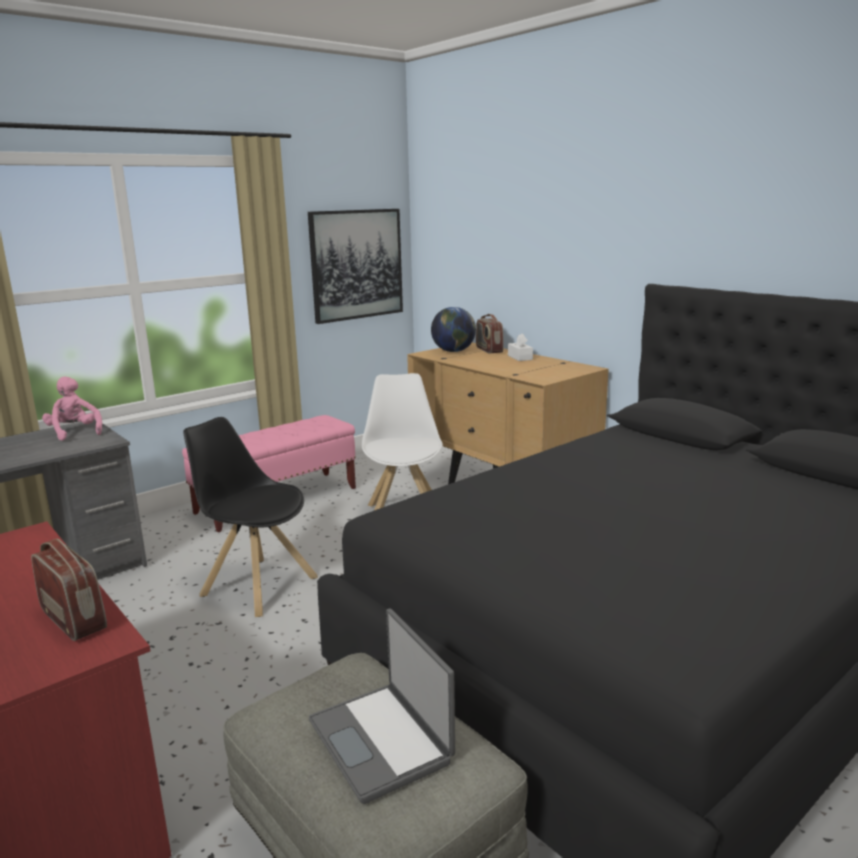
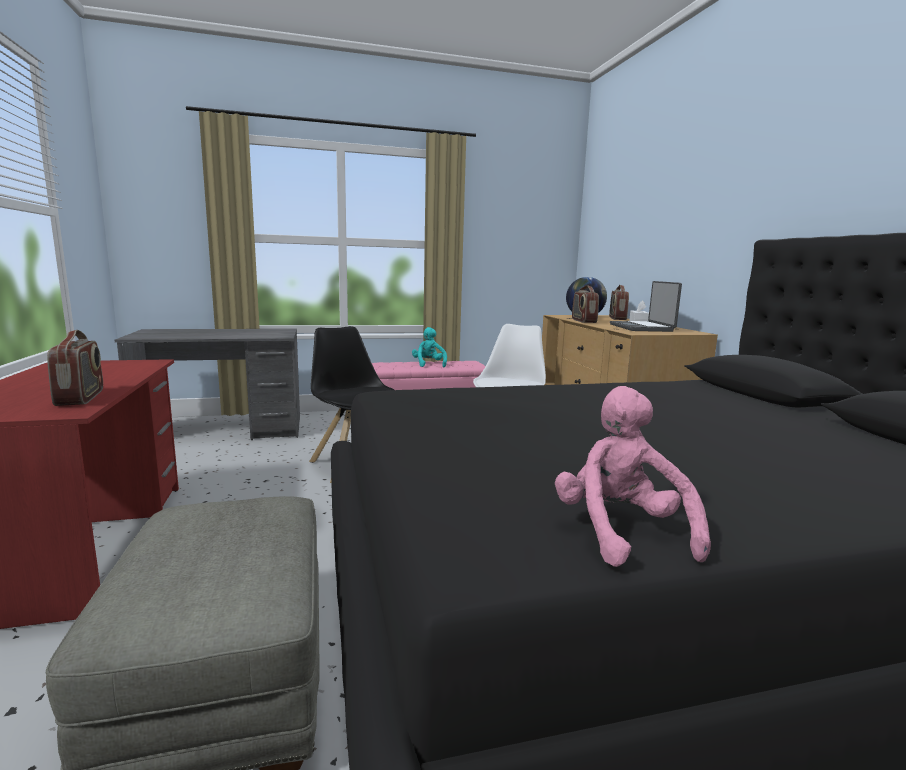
camera: 25 degrees right, 5 degrees down
(74, 433) = (272, 331): pink plush toy -> pink plush toy (620, 532)
(280, 433) = (429, 364): none -> turquoise plush toy
(356, 264) = (525, 246): picture -> none
(382, 741) = (215, 555): laptop -> laptop (642, 328)
(466, 363) = (583, 321): none -> radio

